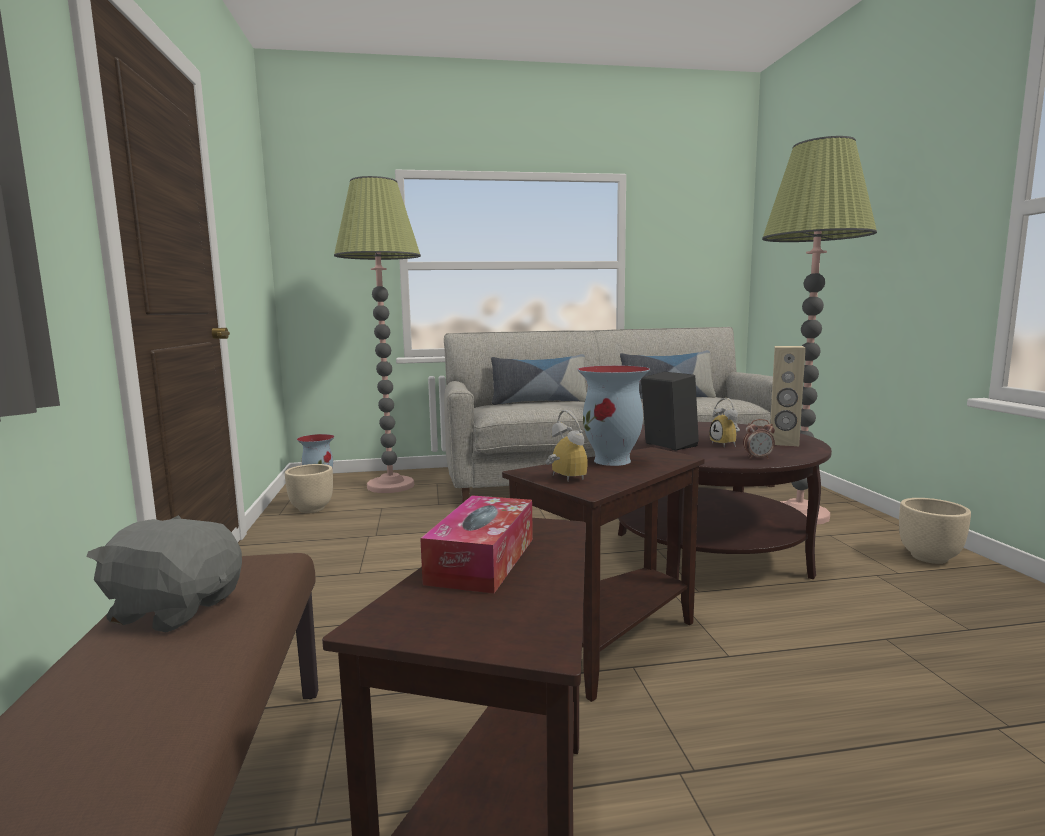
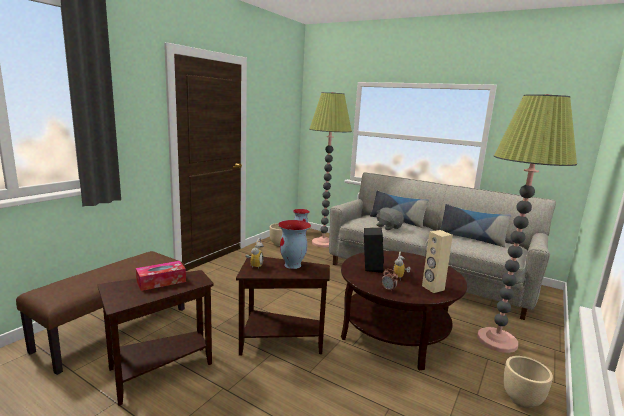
camera: 40 degrees right, 5 degrees up
(175, 609) = (126, 265): grey plush toy -> grey plush toy (388, 227)

